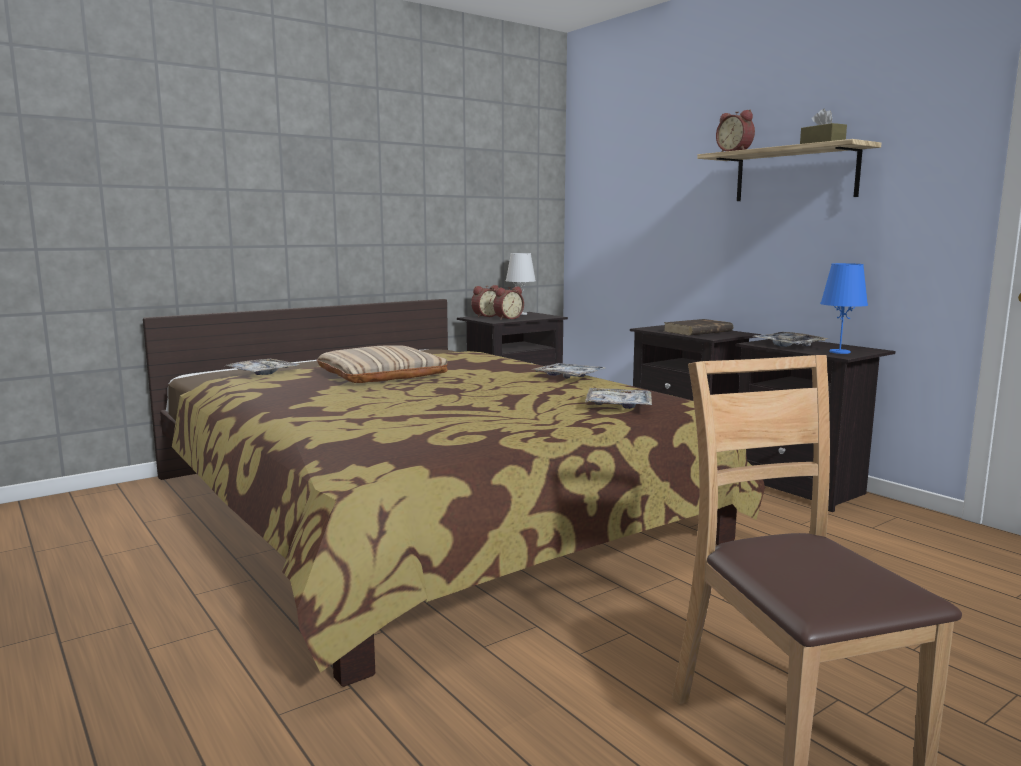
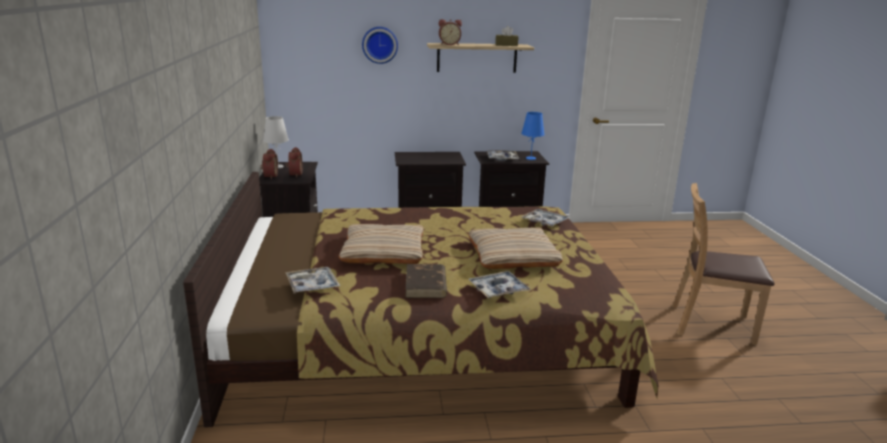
camera: 60 degrees left, 10 degrees up
(453, 408) = (512, 255): none -> beige pillow
(569, 377) = (461, 211): tray -> tray (498, 290)
(671, 166) = (380, 45): none -> wall clock
(697, 331) = (433, 157): brown book -> brown book (426, 284)

